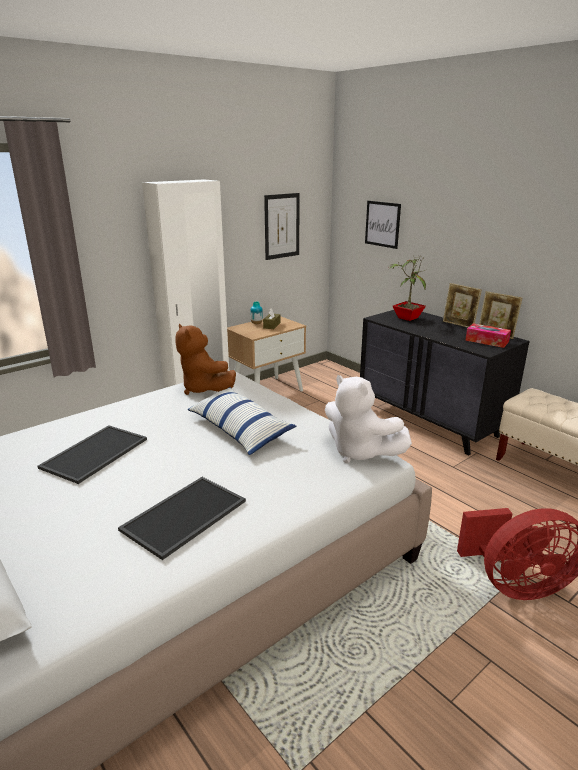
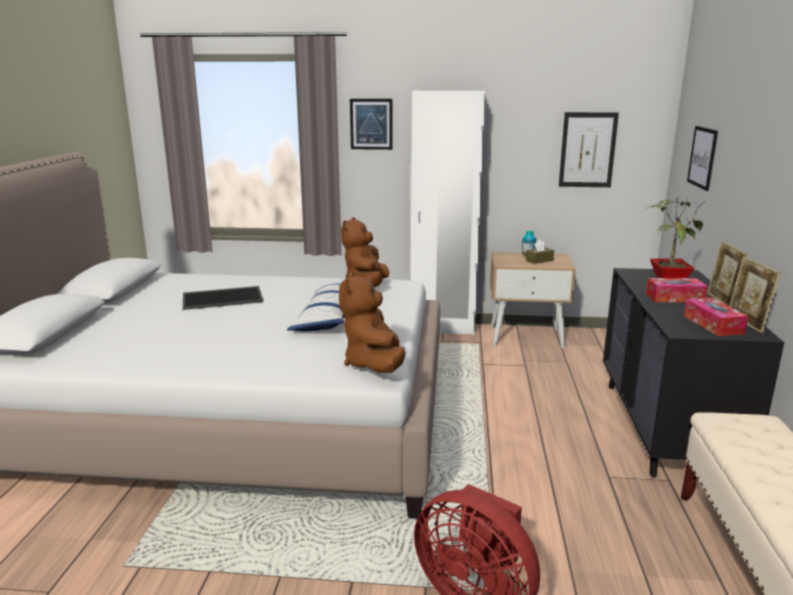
camera: 45 degrees right, 5 degrees down
(101, 221) = (371, 124): none -> picture
(184, 517) = (189, 347): tray -> none
(359, 452) = (374, 364): white plush toy -> brown plush toy
(436, 329) = (674, 298): none -> tissue box

